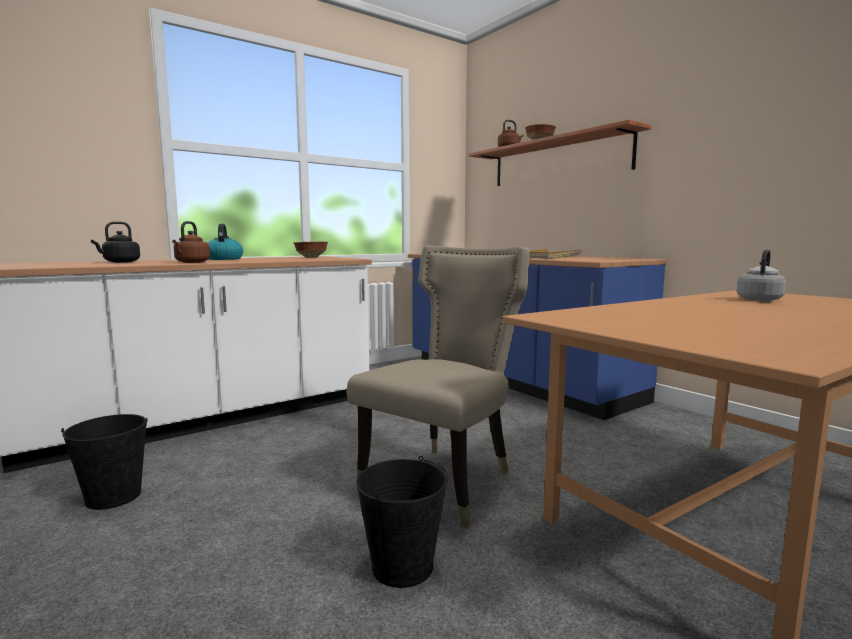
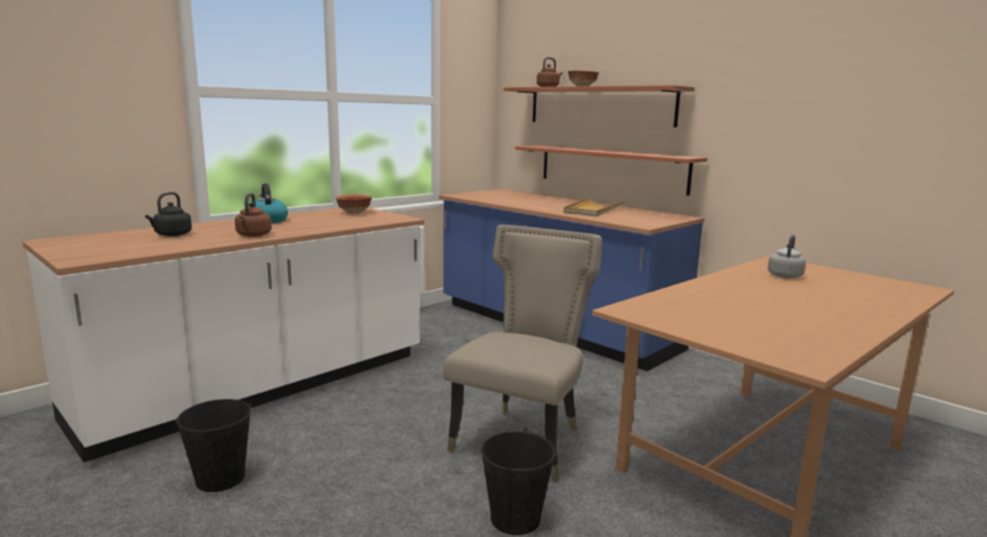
camera: 10 degrees left, 5 degrees up
(570, 220) = (611, 168): none -> shelf

